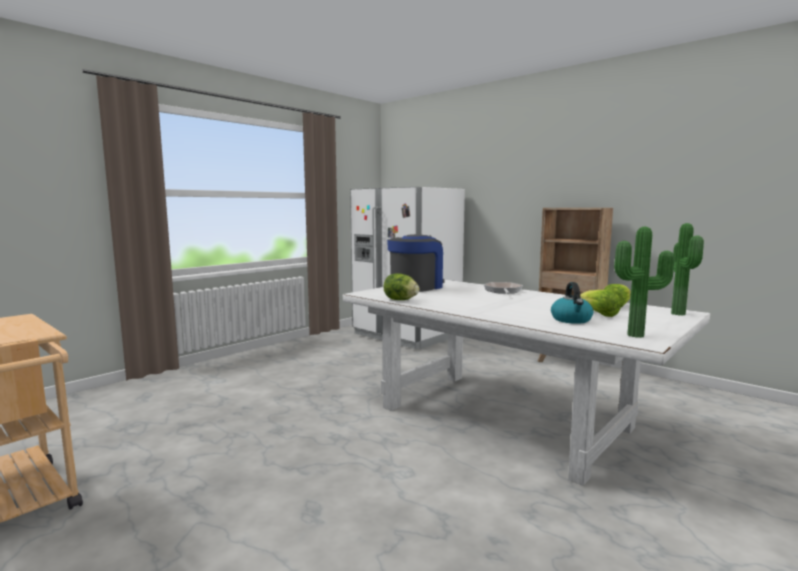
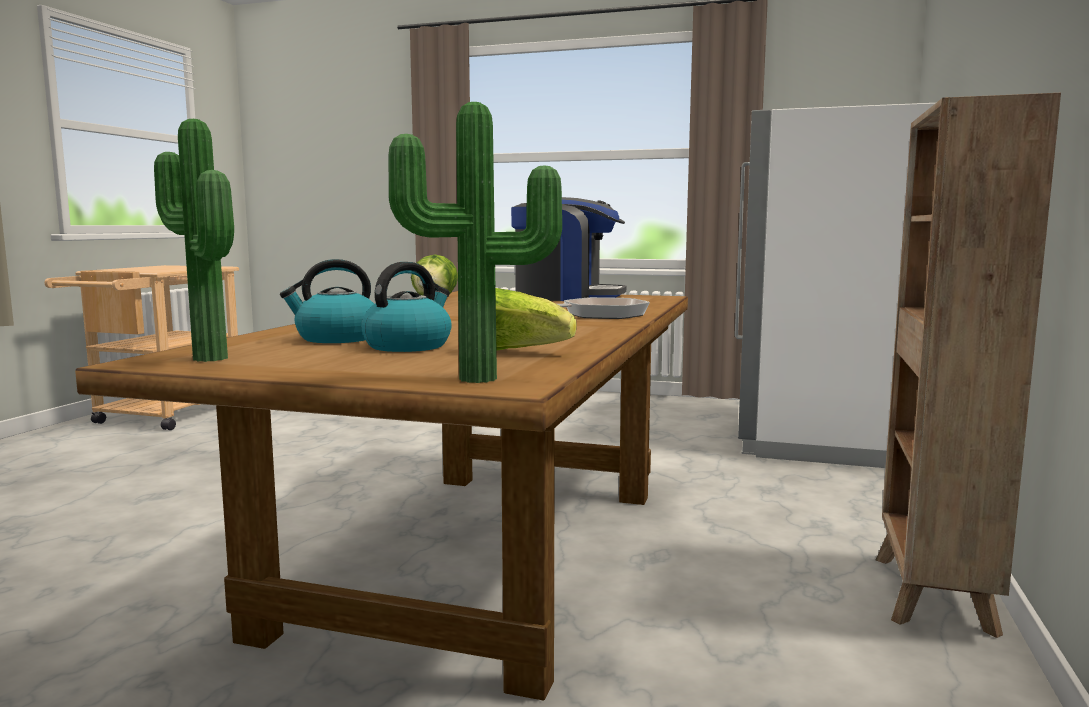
camera: 65 degrees right, 0 degrees up
(502, 417) = (484, 555): white dining table -> brown dining table
(598, 314) = (408, 346): lettuce -> kettle

